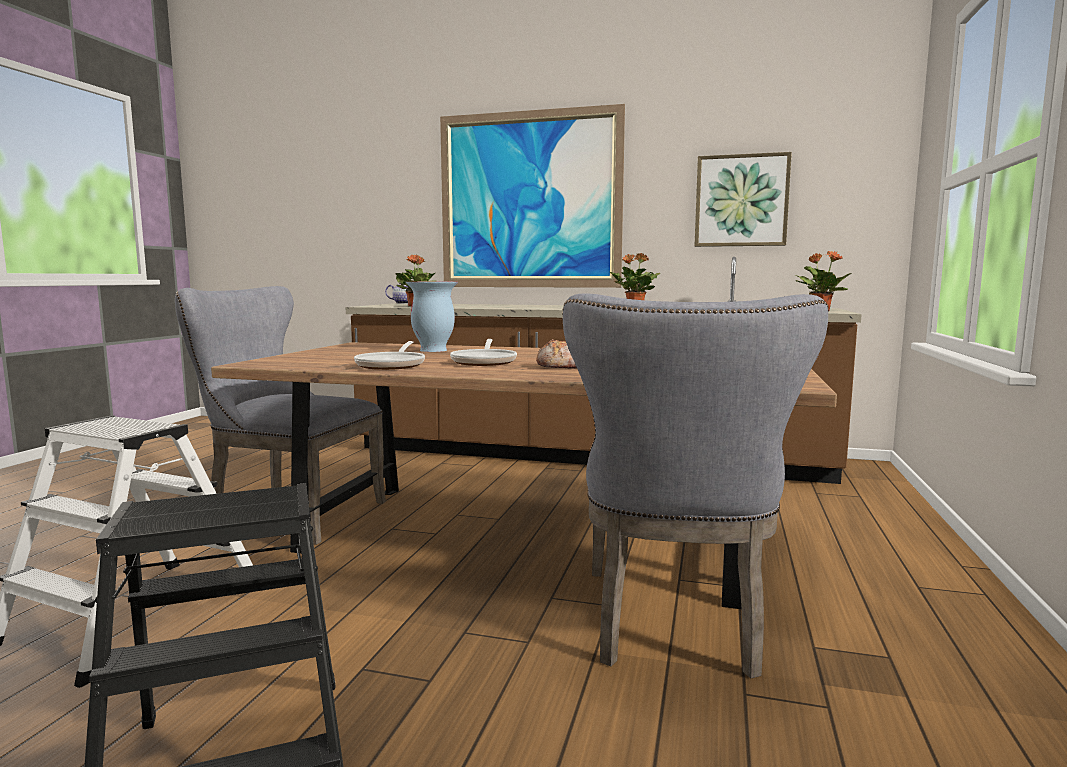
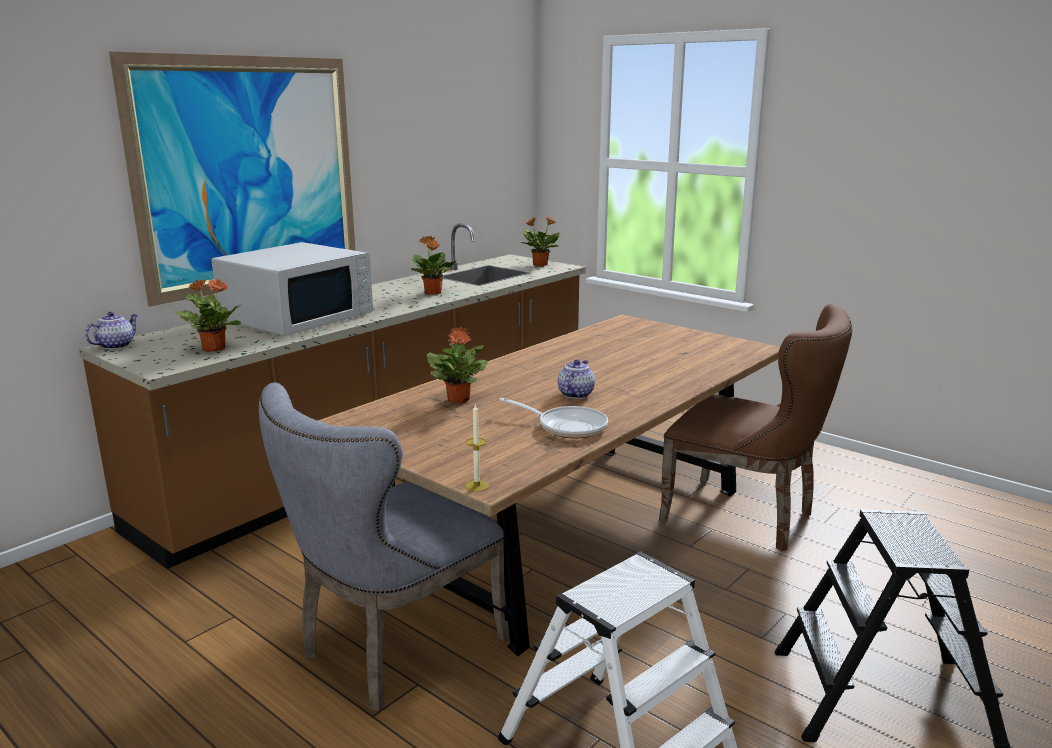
camera: 65 degrees left, 10 degrees up
(246, 362) = (477, 486): none -> candle
(433, 350) = (459, 399): vase -> potted plant
(484, 362) = (575, 394): frying pan -> teapot
(508, 306) = (299, 317): none -> white microwave
(561, 366) = (628, 377): bread -> none
(674, 626) = (748, 517): grey chair -> brown chair
(741, 201) = (442, 165): picture -> none

